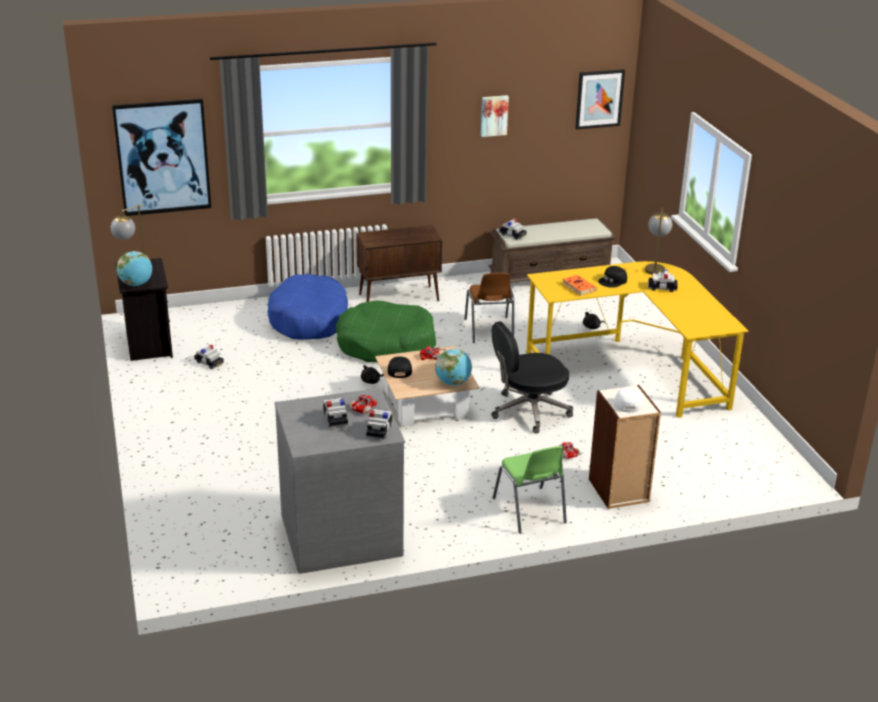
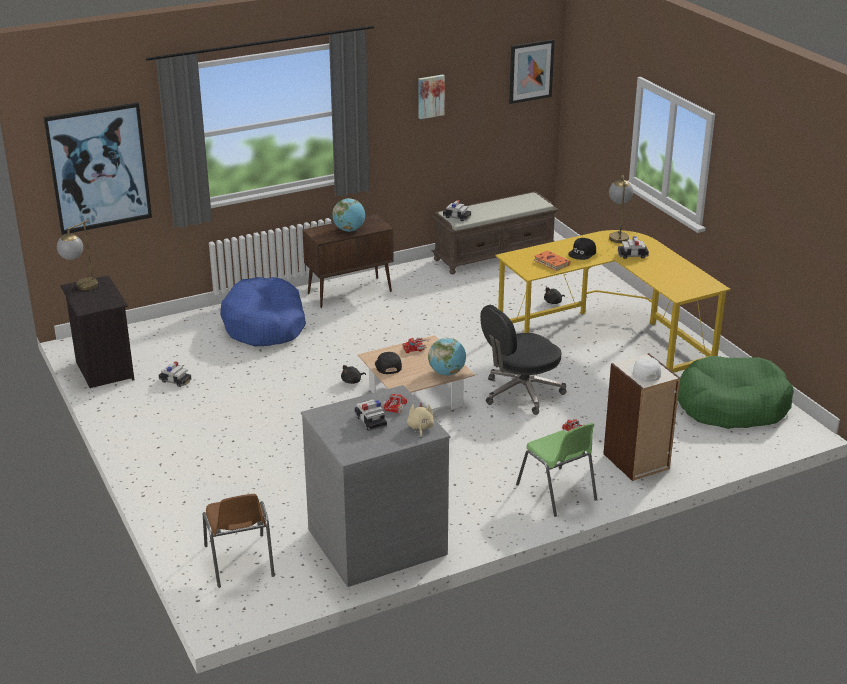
camera: 10 degrees left, 0 degrees up
(136, 284) = (92, 306): globe -> globe (349, 230)
(379, 430) = (420, 428): toy car -> beige plush toy
(386, 345) = (354, 342): green dog bed -> green dog bed (731, 406)
(489, 330) = (453, 316): brown chair -> brown chair (239, 562)

